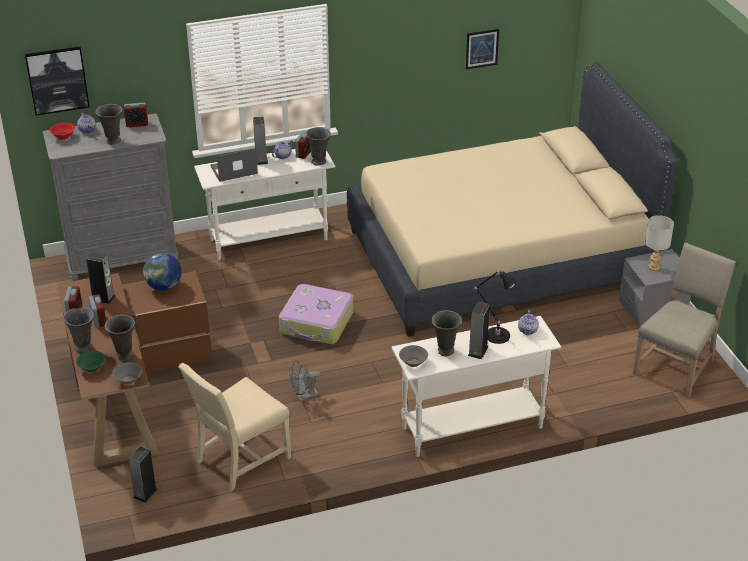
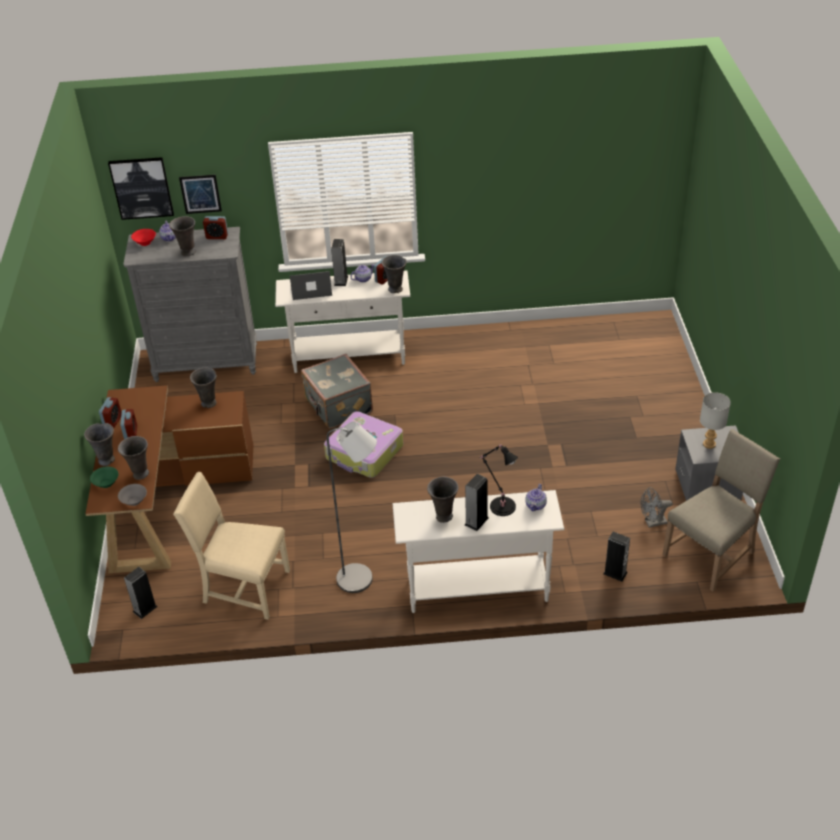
camera: 15 degrees right, 5 degrees up
(103, 298) = (143, 410): speaker -> speaker (615, 573)
(164, 286) = (209, 403): globe -> grey vase
(240, 459) = (243, 587): beige chair -> beige chair turned 45 degrees clockwise
(274, 285) = (337, 407): none -> grey suitcase
(304, 396) = (326, 530): grey fan -> grey fan (652, 523)
(356, 435) = (361, 580): none -> grey floor lamp
(413, 362) = (407, 524): grey bowl -> none
(482, 48) = (580, 188): picture -> picture (200, 194)
(500, 258) = (568, 405): beige bed -> none

